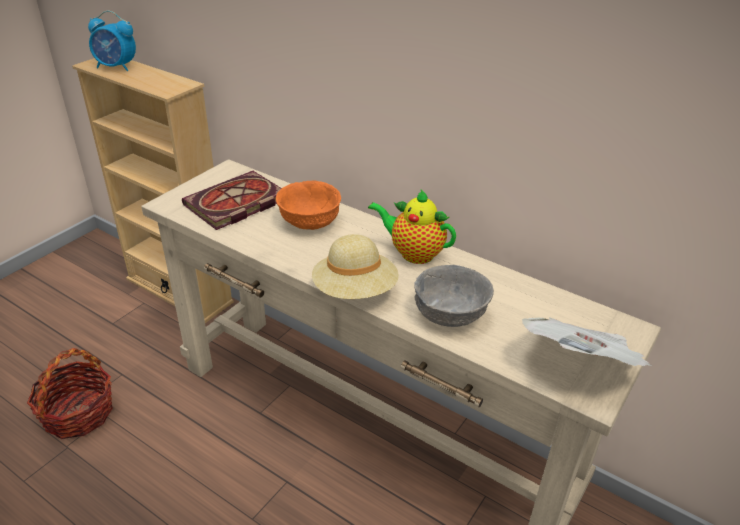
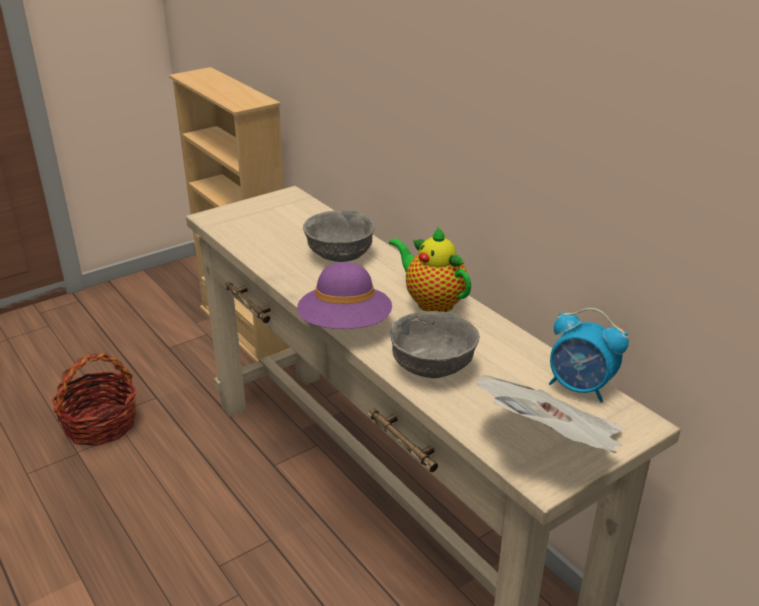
camera: 20 degrees right, 5 degrees down
(116, 67) = (207, 80): alarm clock -> alarm clock (580, 388)
(235, 204) = (275, 227): book -> none
(309, 222) = (339, 255): orange bowl -> grey bowl
(355, 291) = (345, 326): beige hat -> purple hat

